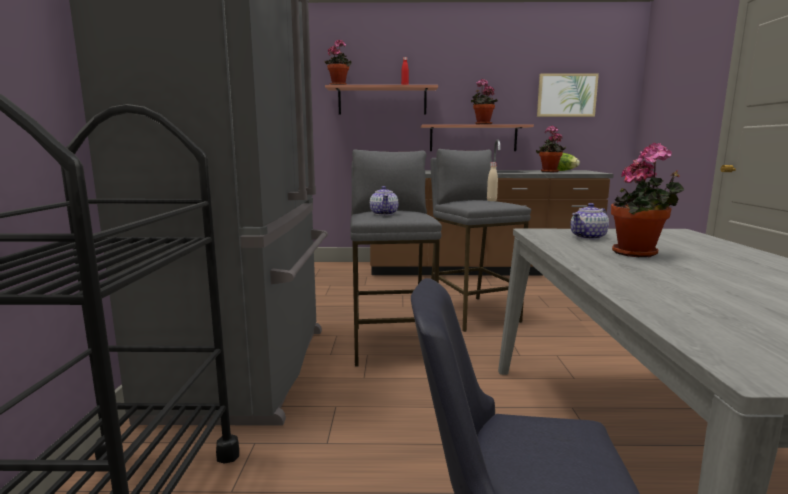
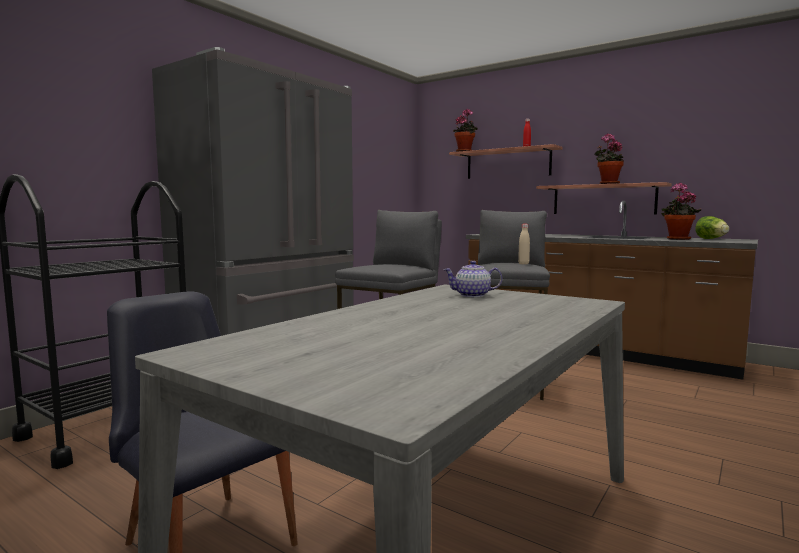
camera: 35 degrees right, 5 degrees down
(384, 214) = (376, 265): teapot -> none
(566, 95) = (728, 144): picture -> none
(639, 254) = (447, 308): potted plant -> none

